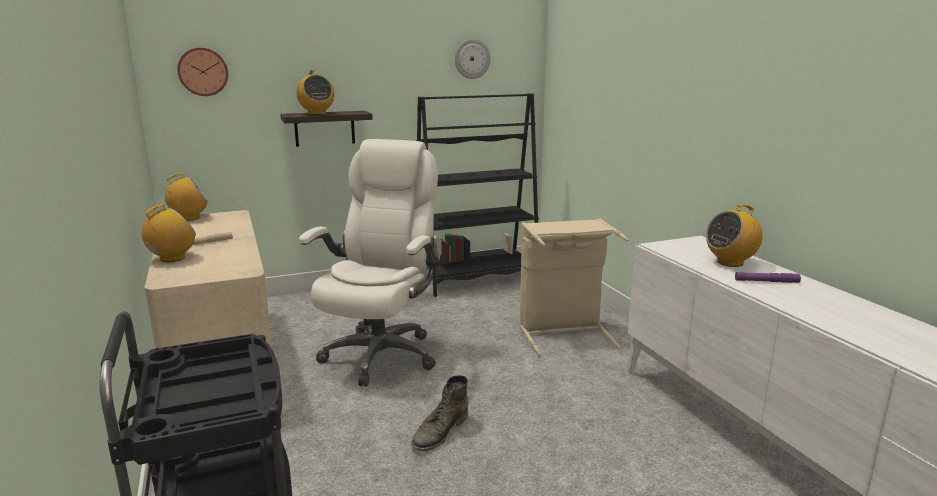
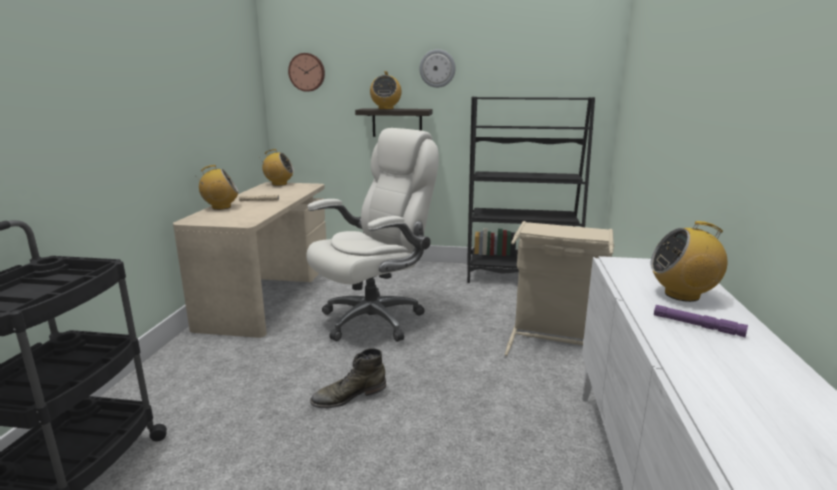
camera: 30 degrees right, 0 degrees up
(472, 59) = (539, 63): wall clock -> wall clock (437, 68)

